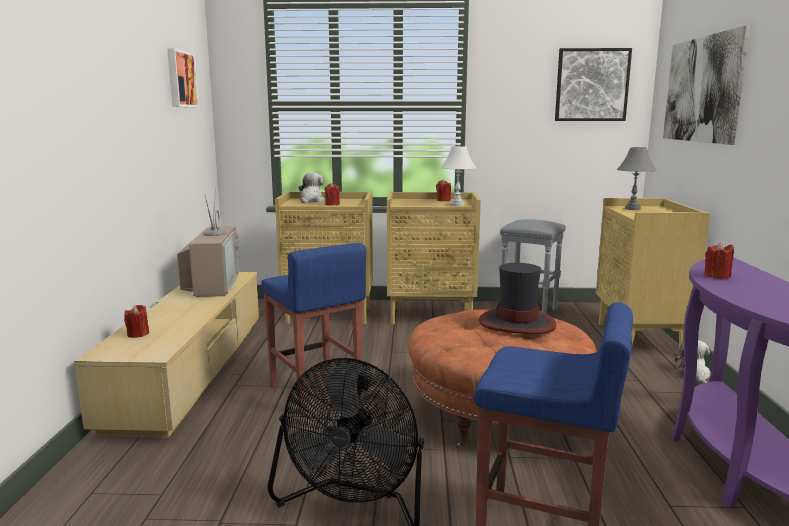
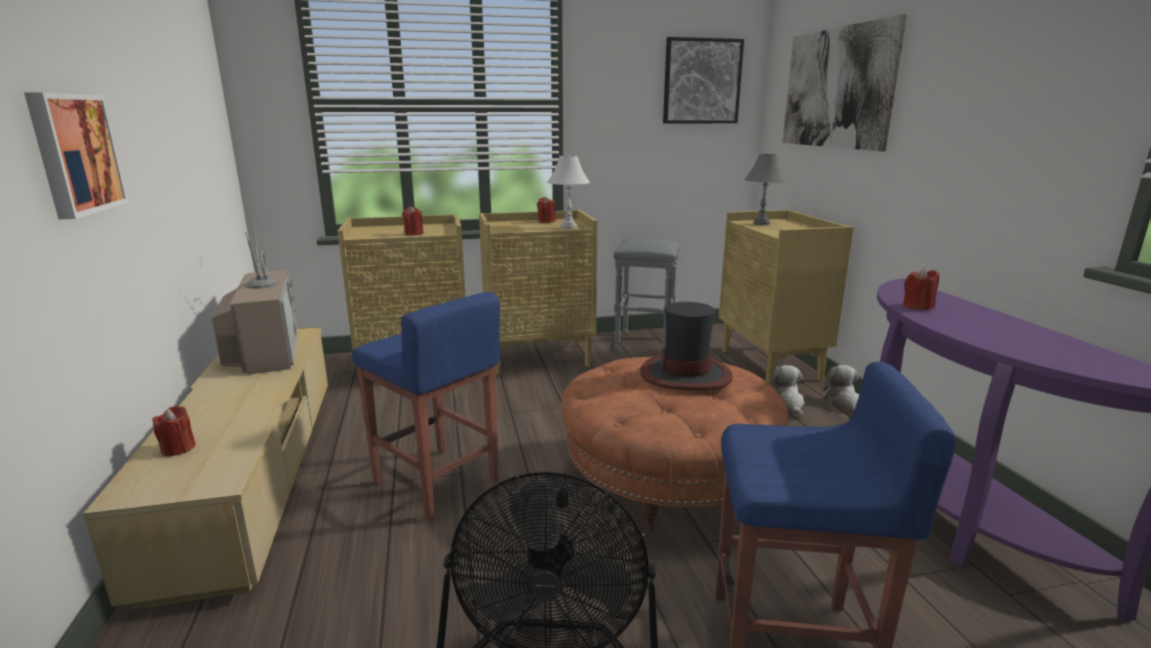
camera: 15 degrees left, 5 degrees up
(180, 79) = (181, 66): picture -> picture (74, 154)
(311, 201) = (382, 230): plush toy -> plush toy (787, 404)

